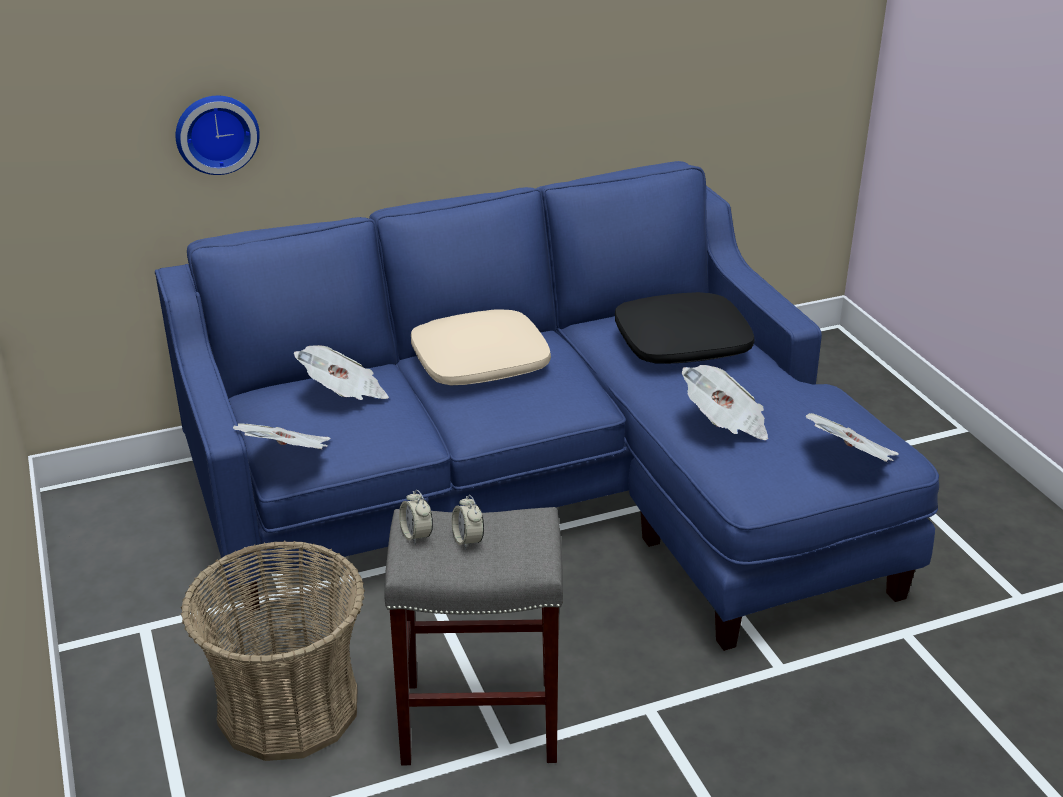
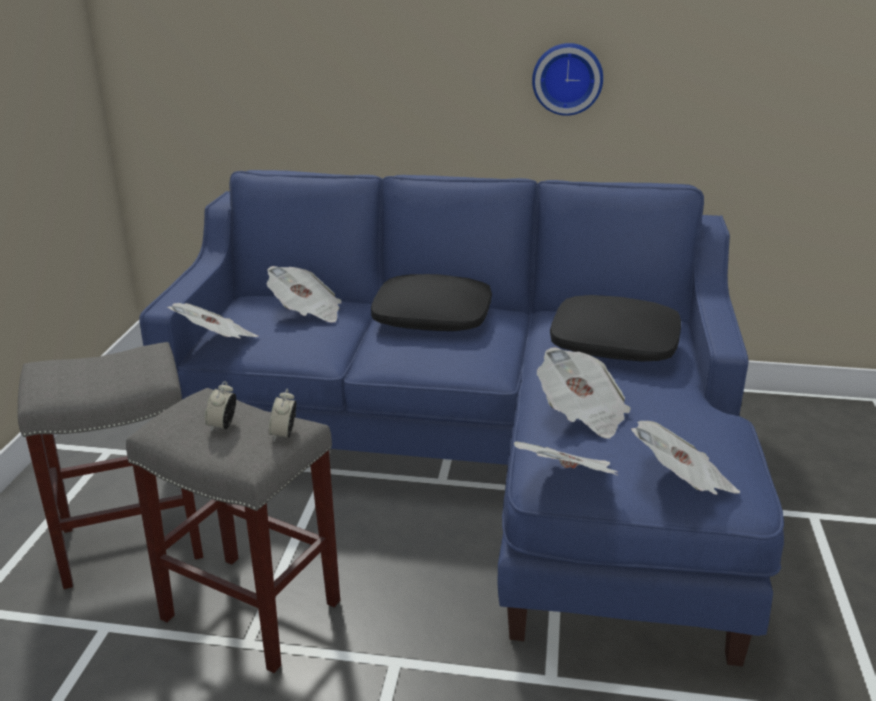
camera: 30 degrees right, 5 degrees down
(216, 133) = (283, 89): wall clock -> wall clock (567, 78)
(288, 707) = (134, 541): basket -> grey stool
(416, 535) = (188, 408): alarm clock -> alarm clock (284, 434)
(480, 362) = (432, 317): beige pillow -> black pillow
(773, 488) = (568, 481): none -> newspaper

